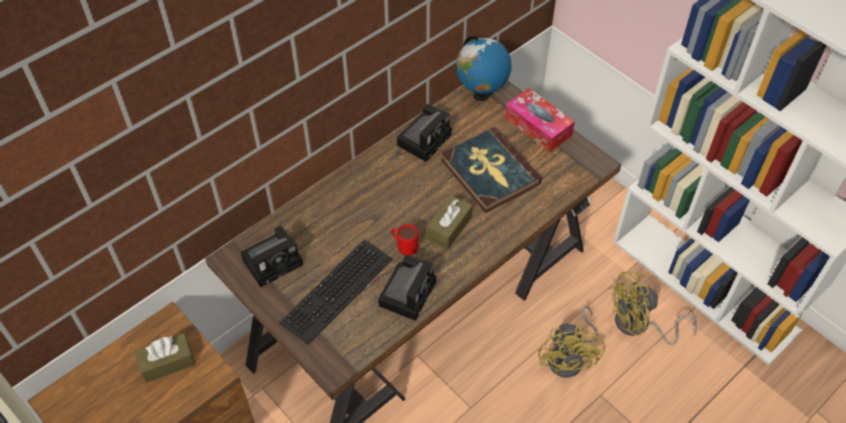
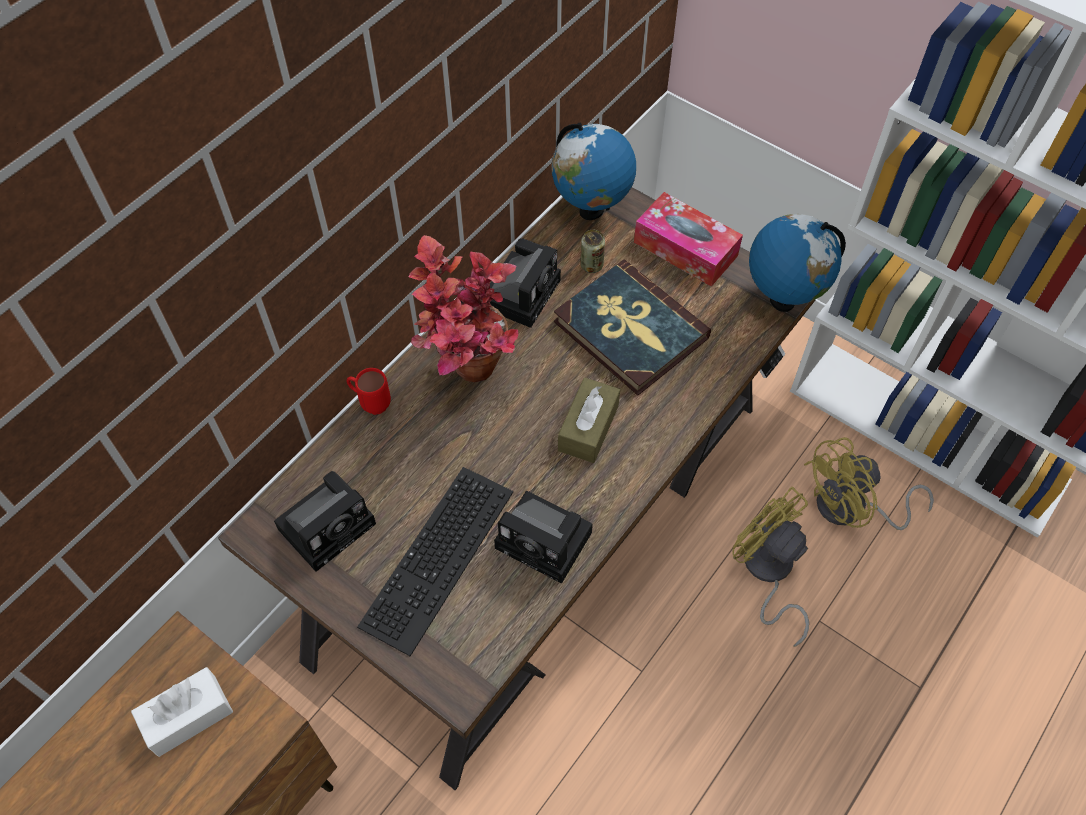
camera: 10 degrees left, 5 degrees up
(167, 363) = (187, 716): brown tissue box -> white tissue box
(378, 187) = (468, 379): none -> potted plant
(404, 248) = (527, 471): red mug -> red mug (370, 403)
(408, 291) = (547, 541): camera -> camera turned 105 degrees clockwise
(474, 129) = (591, 265): none -> can
(570, 358) = (767, 572): yellow fan -> yellow fan turned 150 degrees clockwise
(595, 167) = (782, 300): none -> globe

